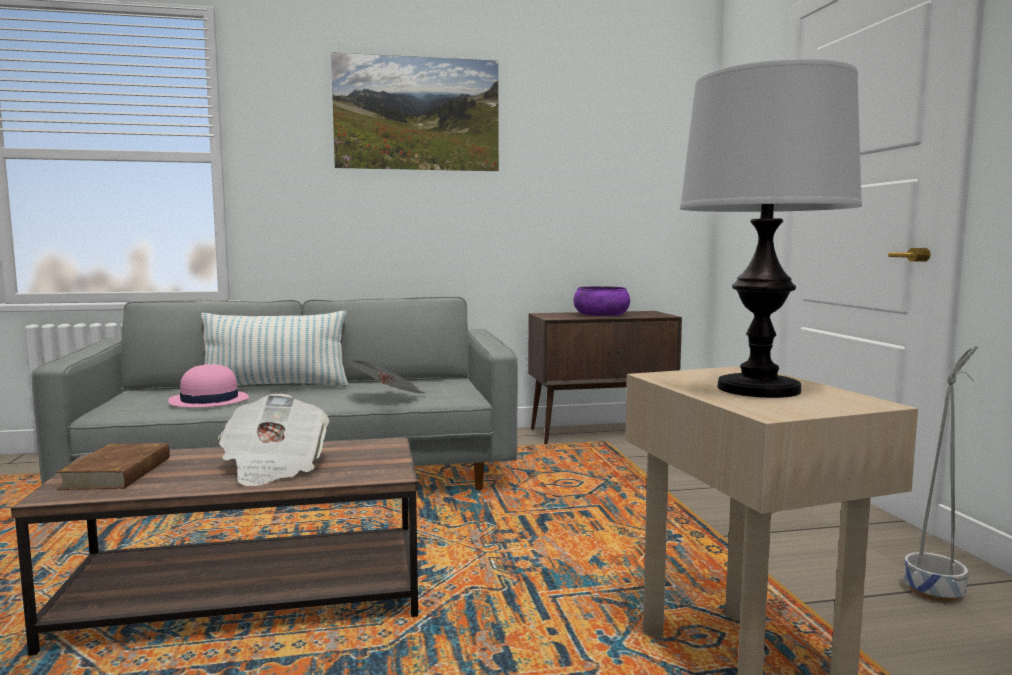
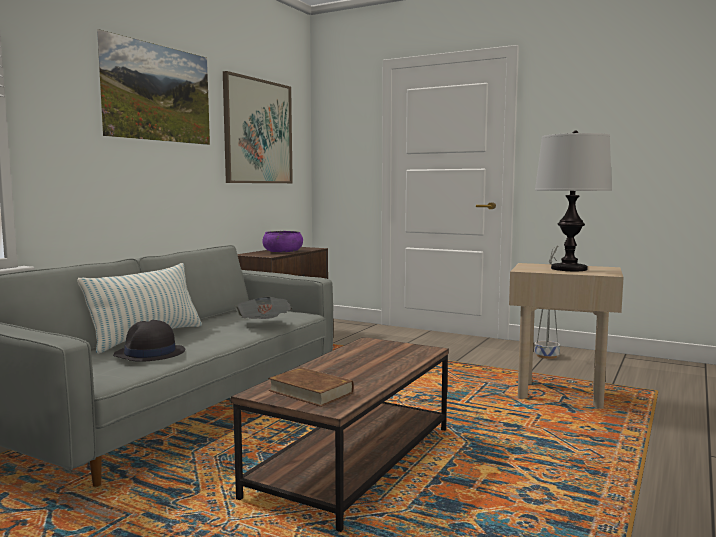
camera: 50 degrees left, 0 degrees up
(209, 401) = (149, 354): pink hat -> black hat
(274, 467) = (371, 363): newspaper -> none
(593, 149) = (258, 132): none -> picture

